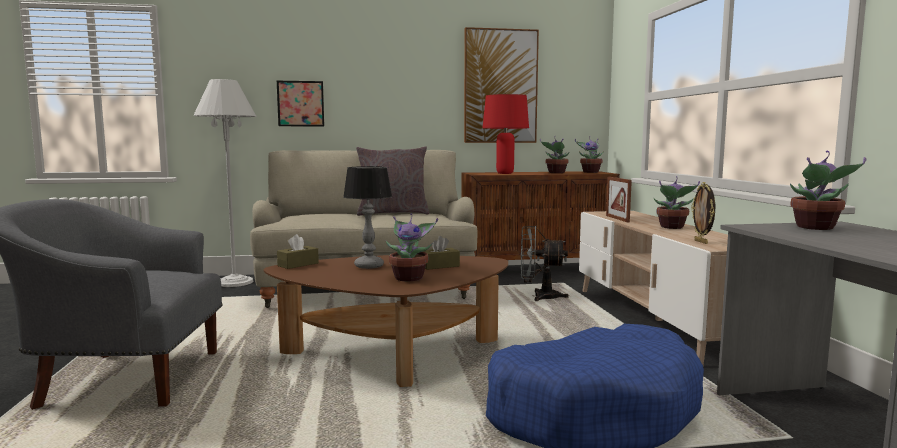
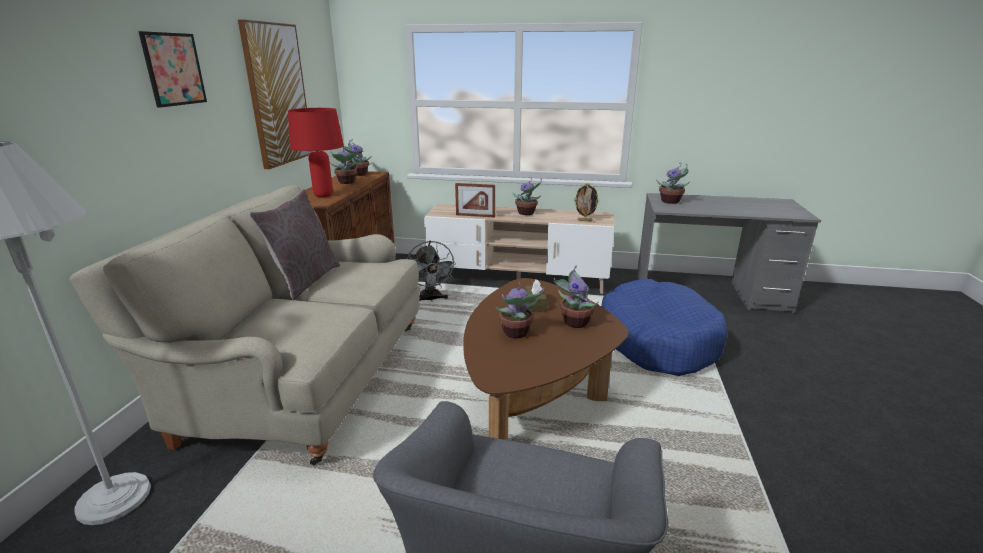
camera: 70 degrees left, 15 degrees up
(298, 264) = (485, 369): brown tissue box -> none
(300, 103) = (74, 159): picture -> picture (174, 69)
(368, 266) = (516, 333): table lamp -> potted plant
(539, 297) = (431, 299): grey fan -> grey fan turned 45 degrees counterclockwise

